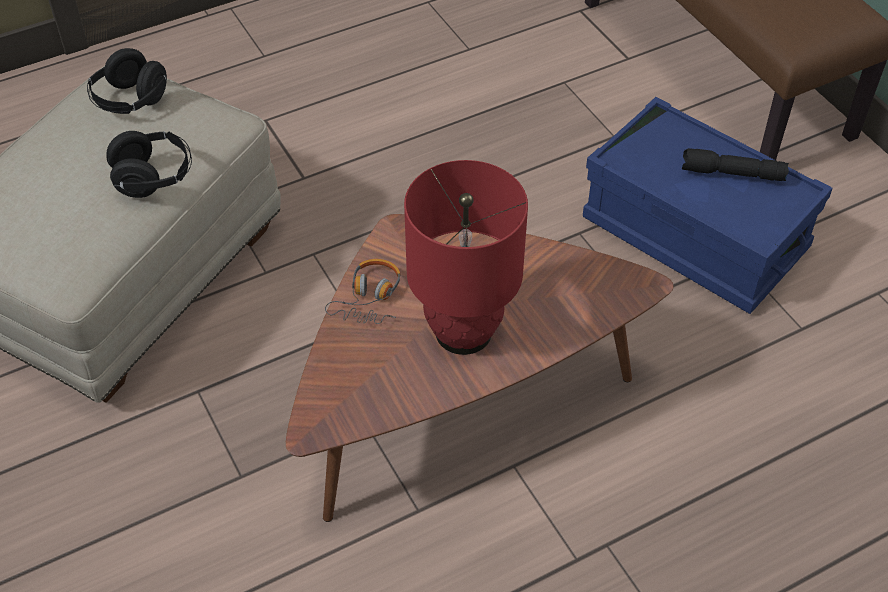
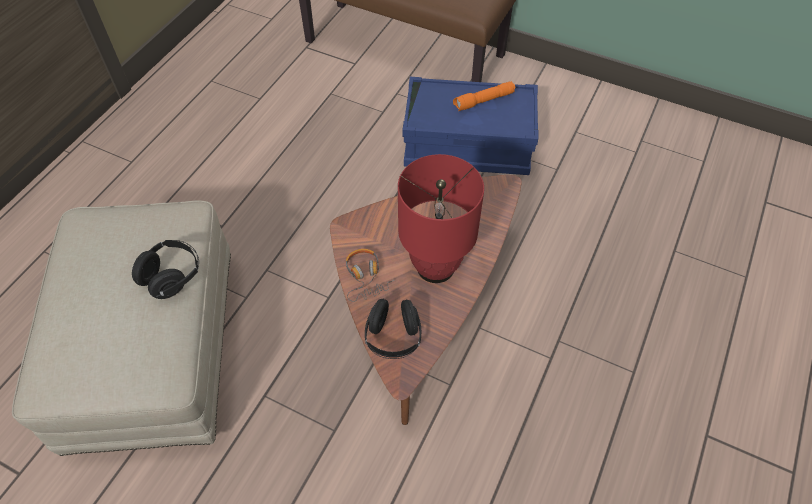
camera: 35 degrees left, 5 degrees up
(130, 101) = (107, 233): black headphones -> black headphones (393, 337)
(731, 174) = (483, 101): black flashlight -> orange flashlight

